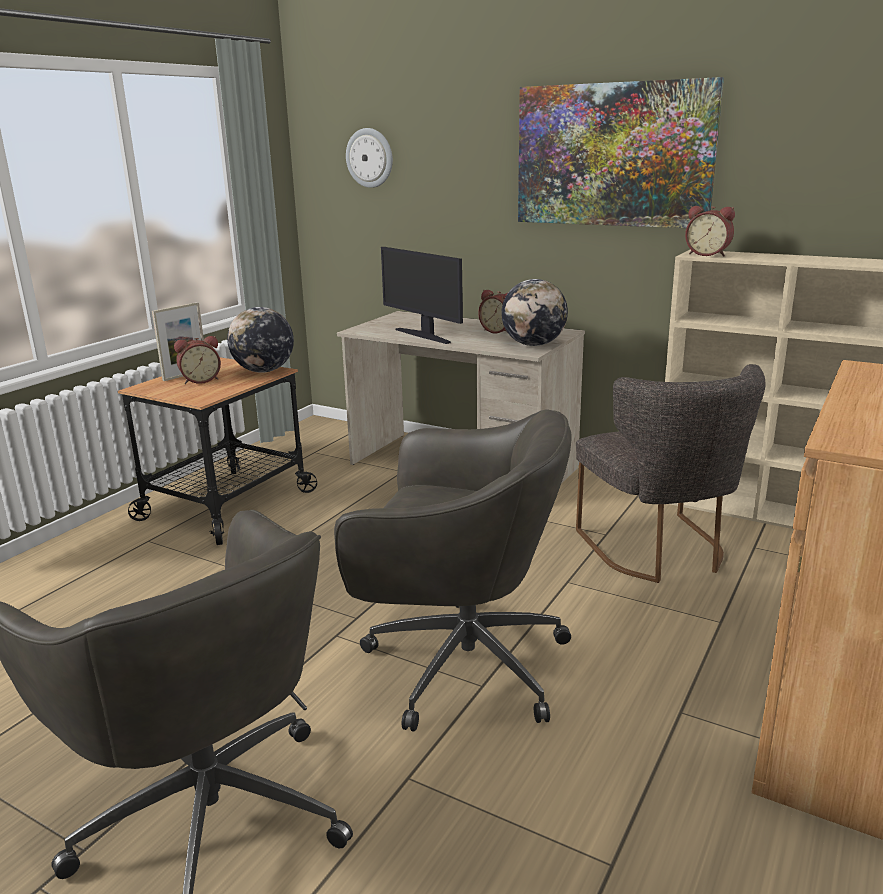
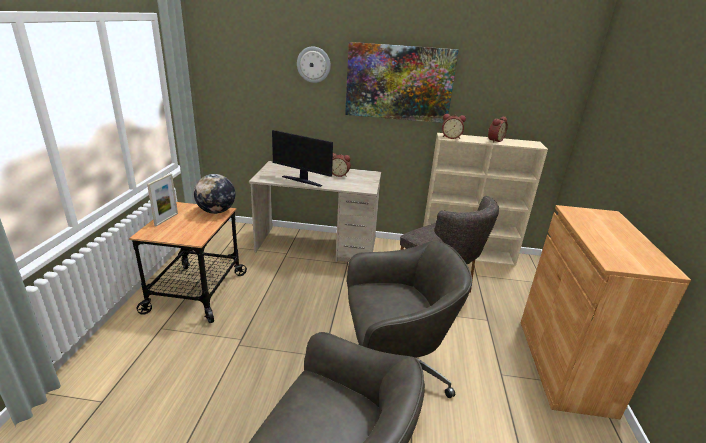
camera: 25 degrees left, 5 degrees up
(200, 380) = (181, 223): alarm clock -> alarm clock (494, 140)
(370, 158) = (249, 72): wall clock -> wall clock (313, 64)
(533, 345) = (366, 184): globe -> none

